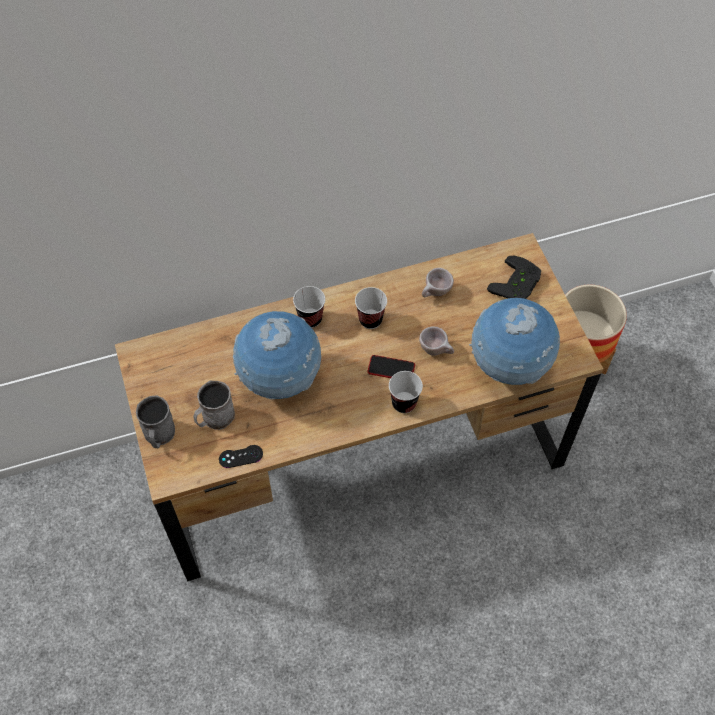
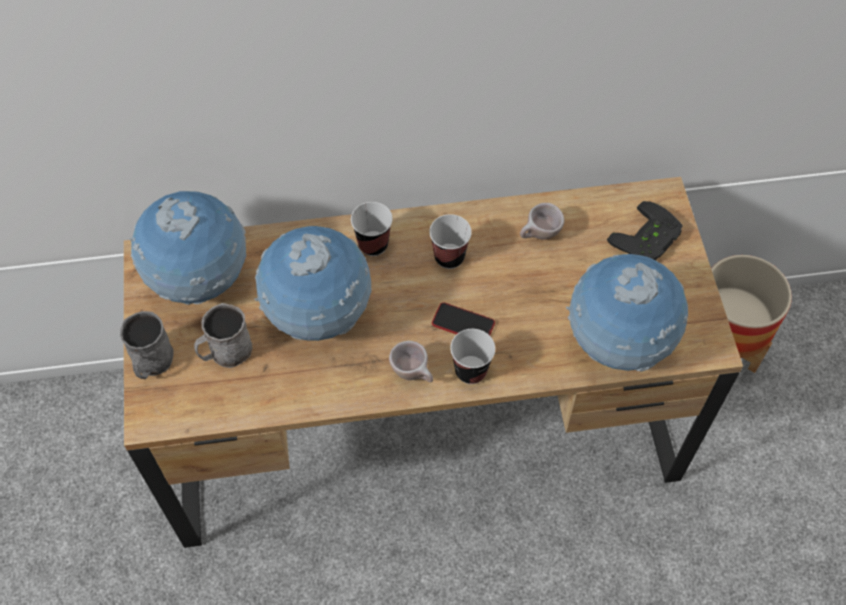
camera: 10 degrees right, 0 degrees up
(182, 366) = (200, 280): none -> globe
(241, 456) = (247, 406): black game controller -> none
(436, 351) = (526, 309): beige cup -> beige cup (414, 374)

